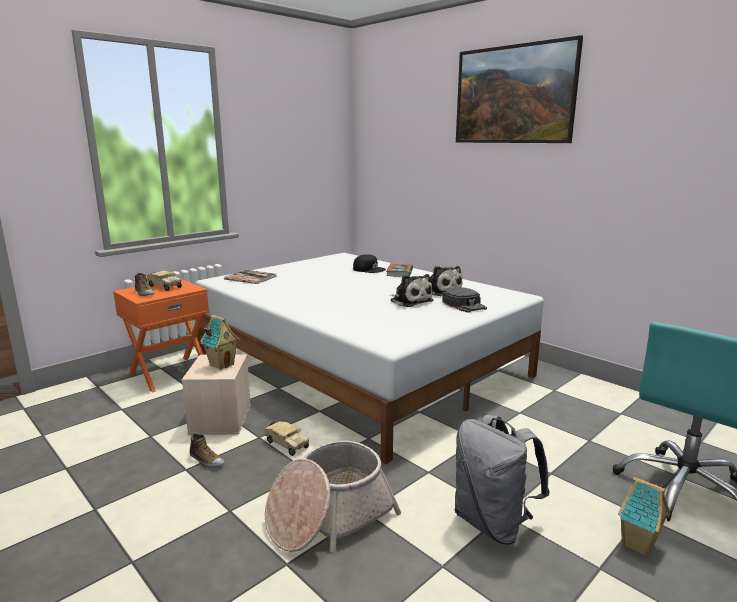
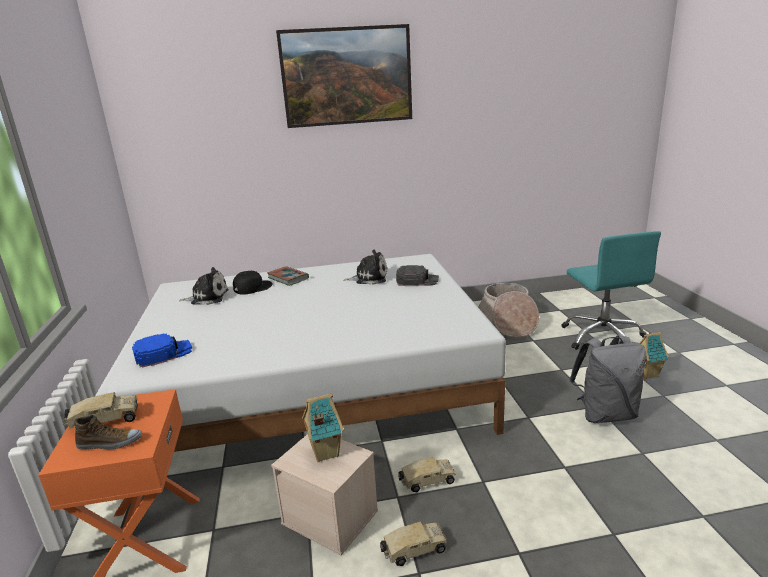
camera: 55 degrees left, 5 degrees up
(206, 460) = (413, 551): shoe -> toy truck
(250, 278) = (163, 353): book -> blue cap
(329, 516) = (560, 489): basket -> basket (507, 322)
(410, 301) = (378, 296): plush toy -> plush toy (207, 297)

